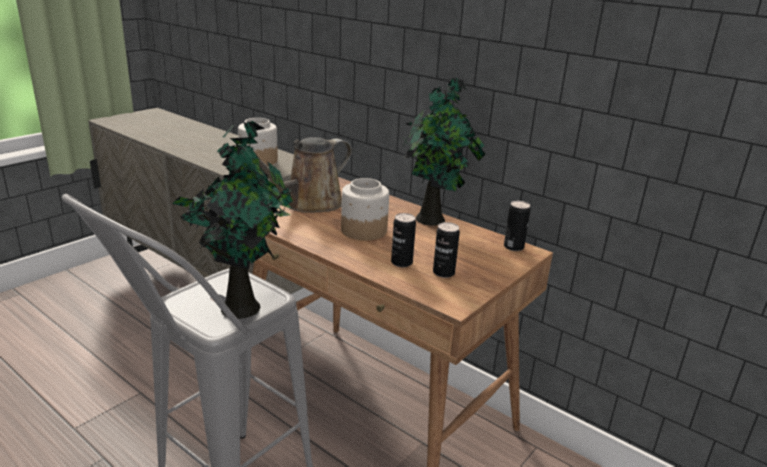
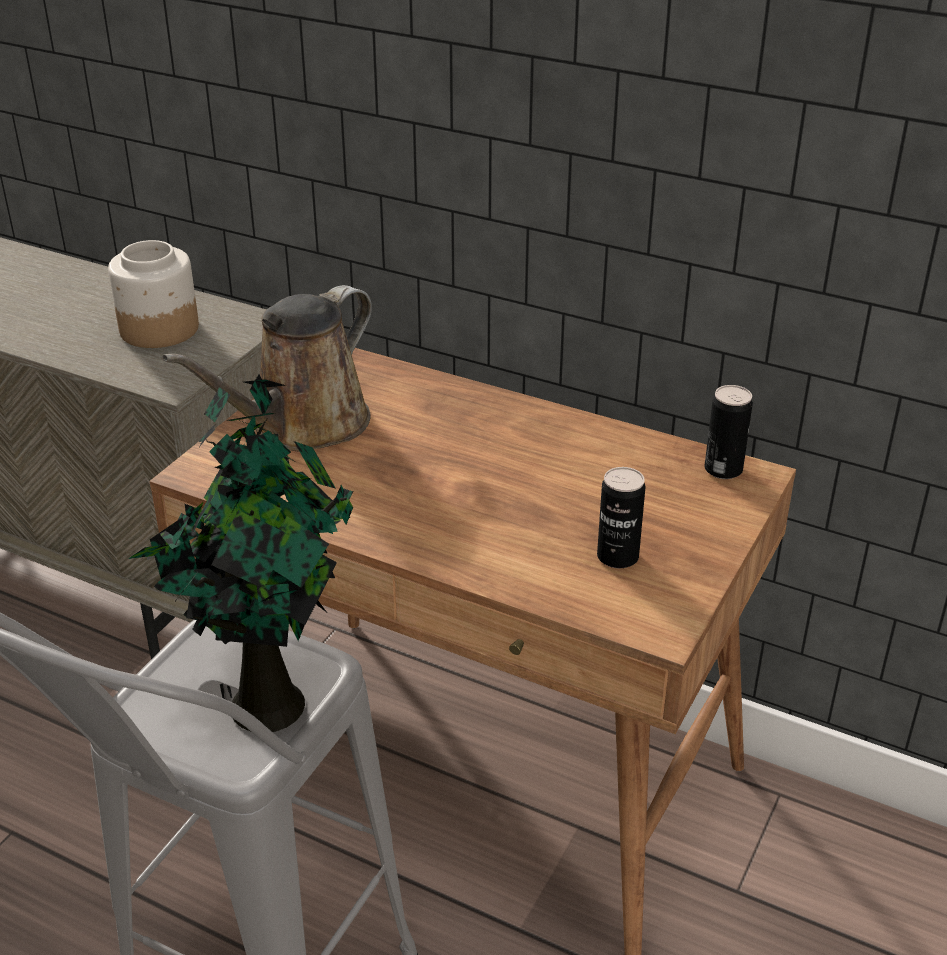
camera: 10 degrees left, 10 degrees up
(363, 230) = (434, 478): jar -> none
(401, 262) = (534, 546): can -> none
(433, 219) = (555, 426): potted plant -> none

